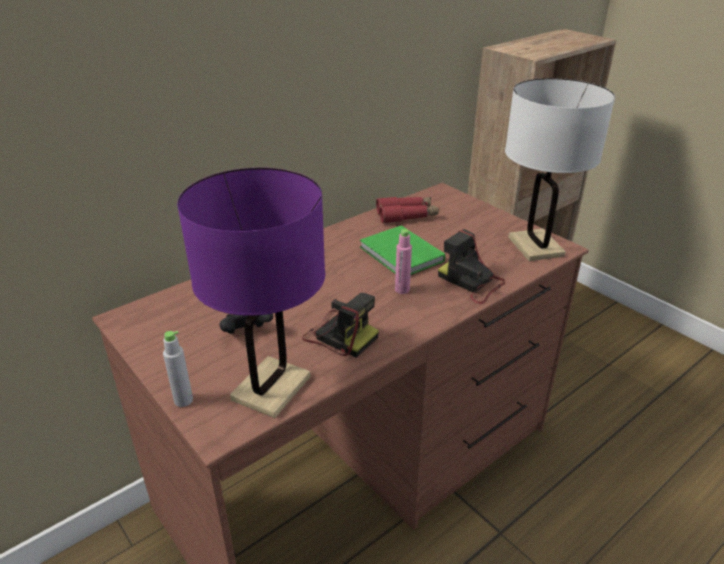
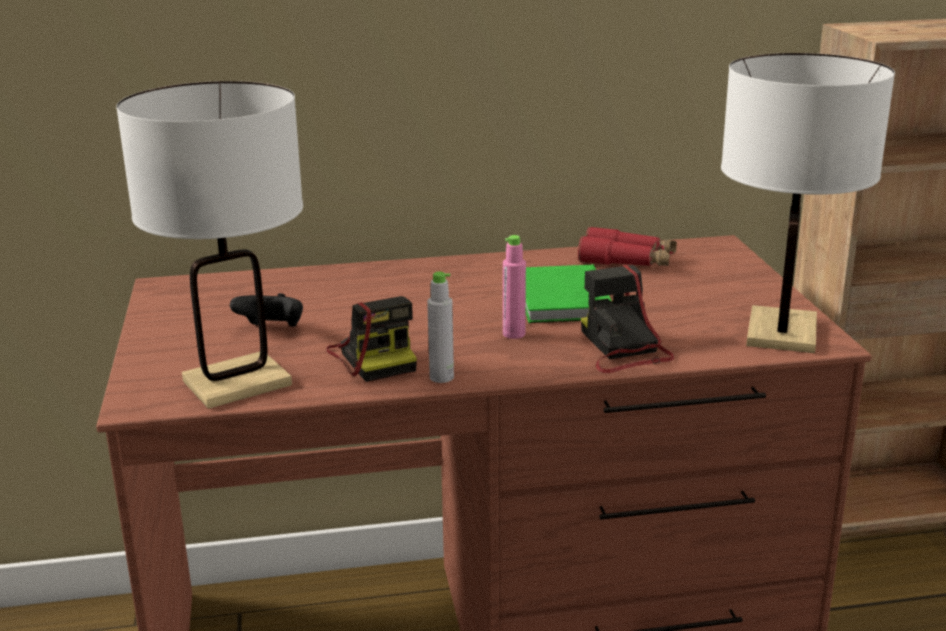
camera: 30 degrees right, 10 degrees down
(183, 400) = (137, 368): grey bottle -> grey bottle (441, 377)
(271, 388) = (237, 383): purple table lamp -> white table lamp

